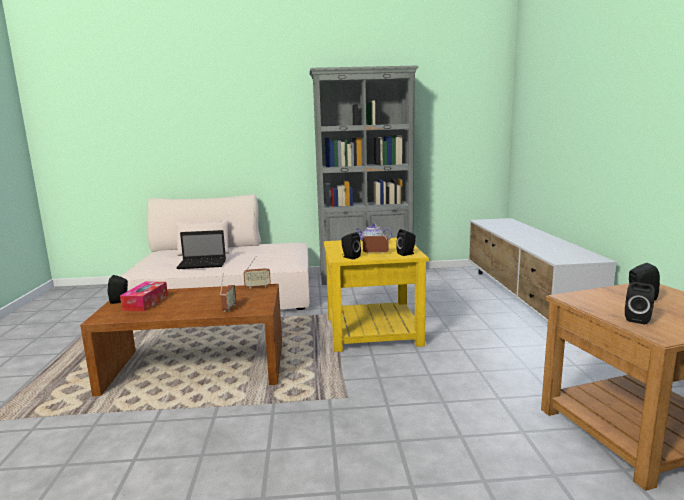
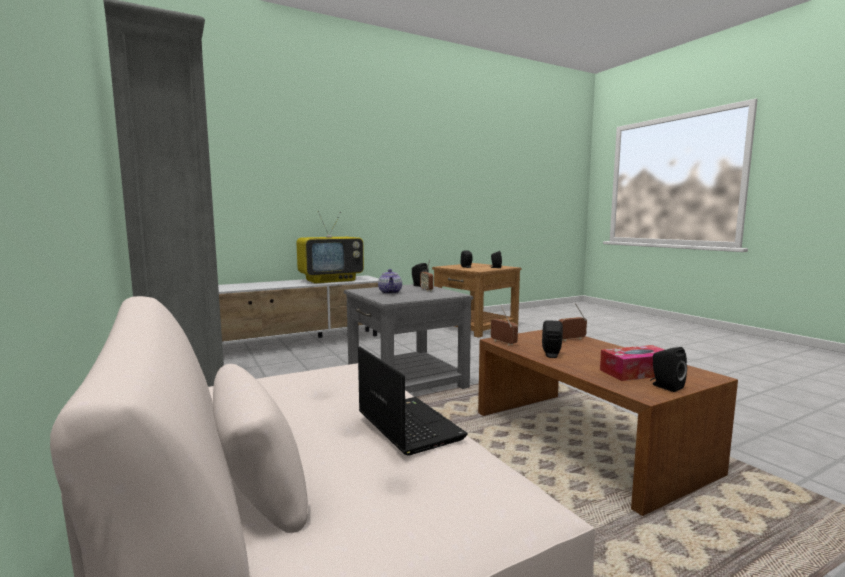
camera: 115 degrees left, 5 degrees down
(350, 257) = (449, 293): black speaker -> black speaker (551, 355)
(372, 331) = (406, 382): yellow side table -> grey side table
(551, 247) = (331, 280): none -> television

